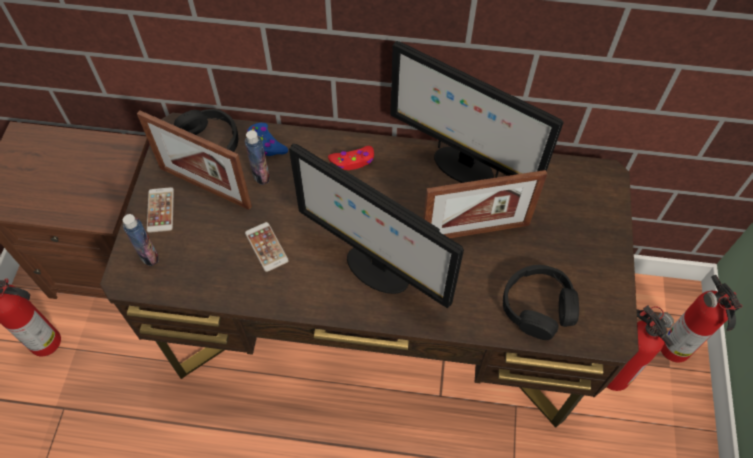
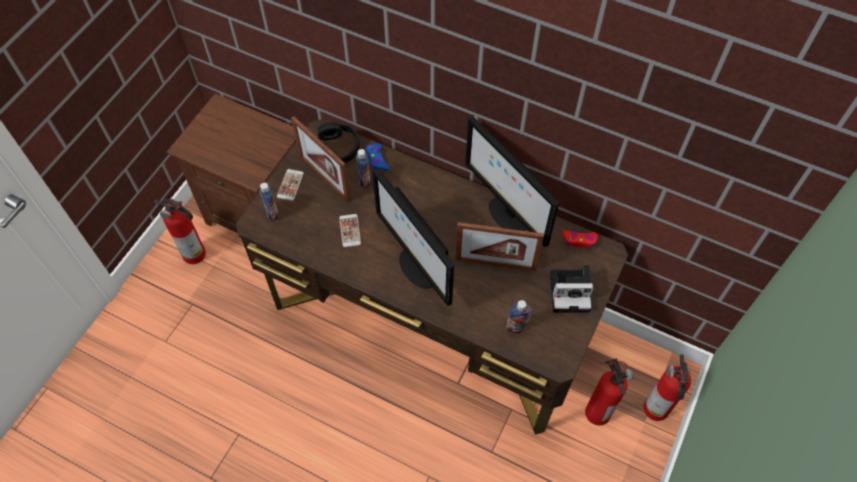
camera: 20 degrees right, 0 degrees up
(352, 161) = (431, 189): red game controller -> red game controller (579, 240)
(538, 307) = (516, 327): black headphones -> bottle
(584, 237) = (571, 291): none -> camera

